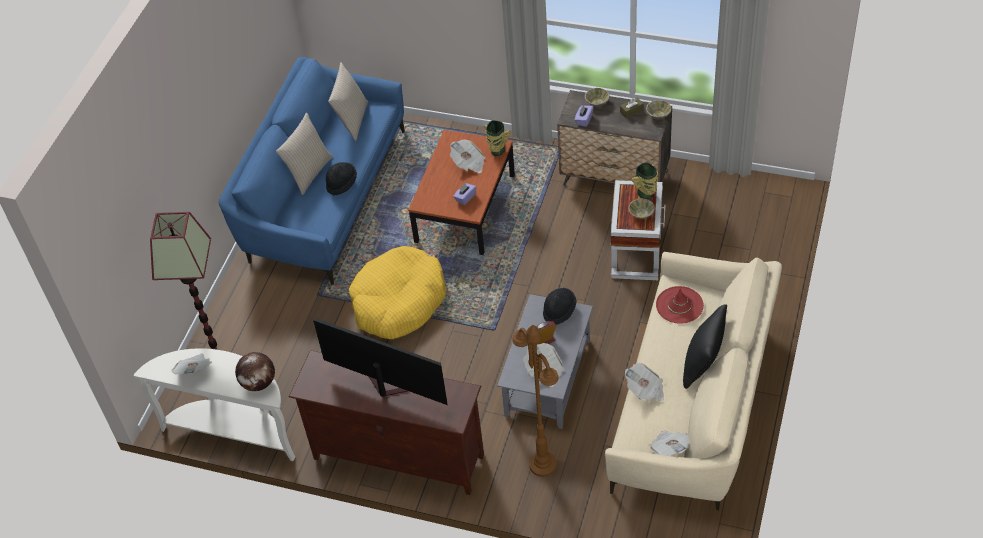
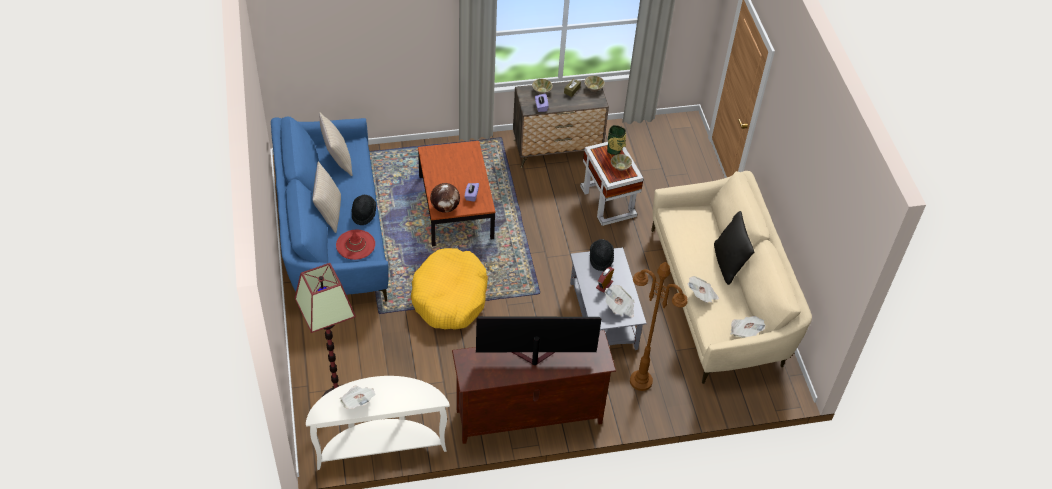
camera: 35 degrees left, 0 degrees up
(259, 383) = (420, 392): globe -> globe (445, 207)
(468, 163) = (456, 168): newspaper -> none
(497, 151) = (472, 152): vase -> none
(679, 305) = (685, 226): red hat -> red hat (355, 245)

